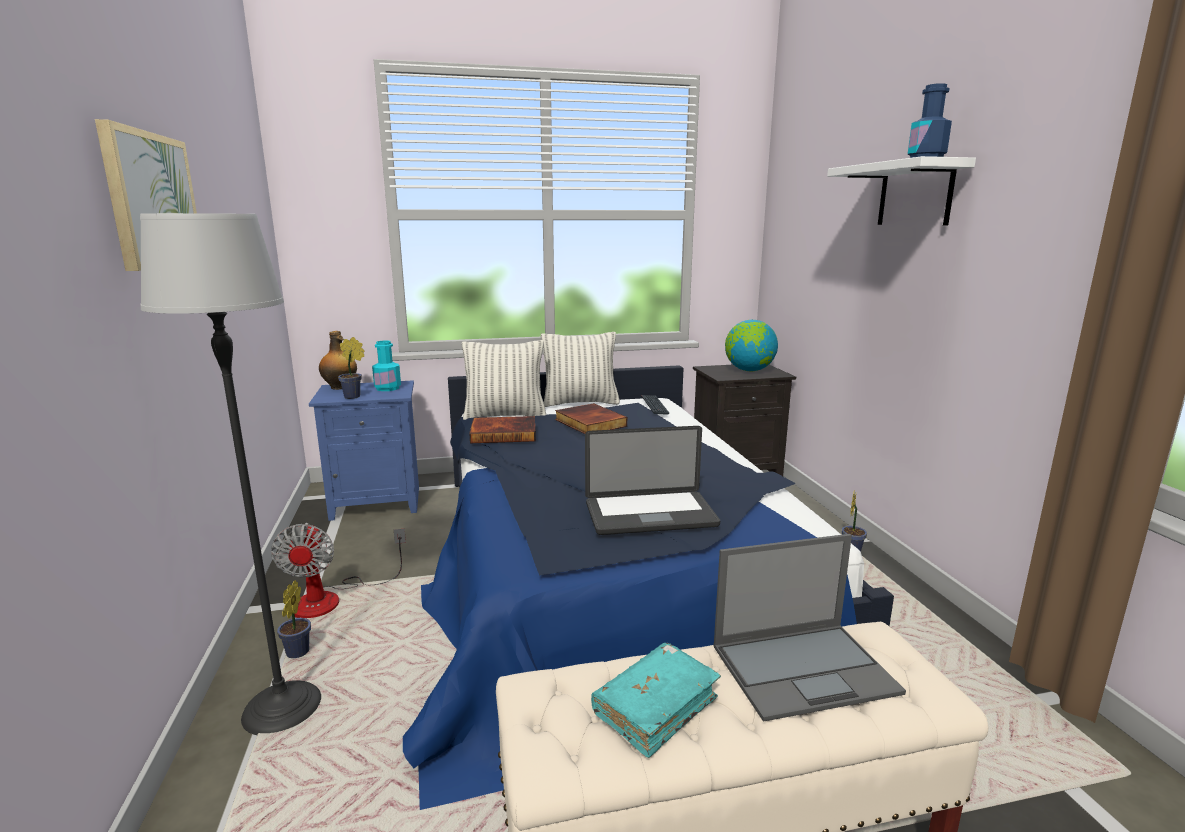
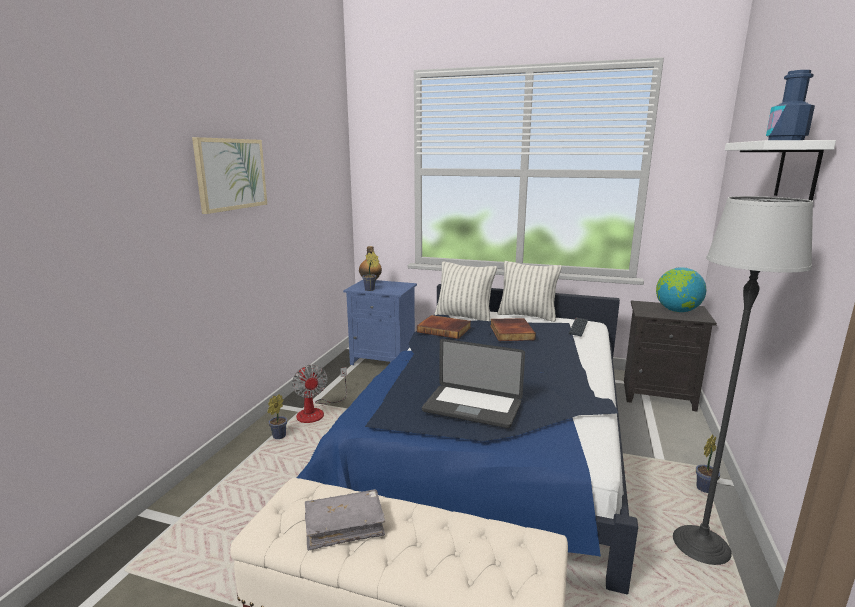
camera: 30 degrees right, 0 degrees up
(282, 707) = (251, 463): floor lamp -> floor lamp (700, 545)
(332, 599) = (317, 412): fan -> fan turned 45 degrees counterclockwise
(387, 388) = (395, 286): turquoise bottle -> none
(656, 707) = (344, 526): turquoise book -> grey book
(805, 668) = (460, 542): laptop -> none

